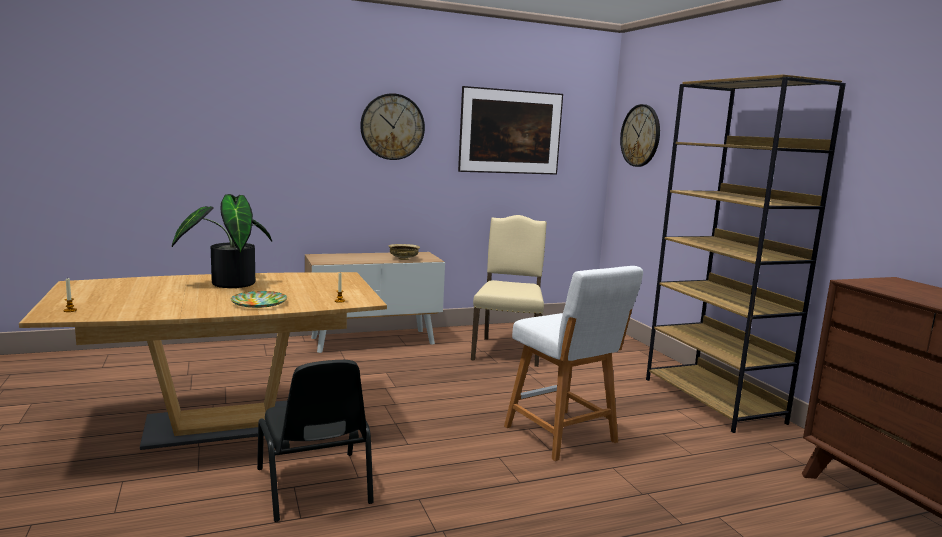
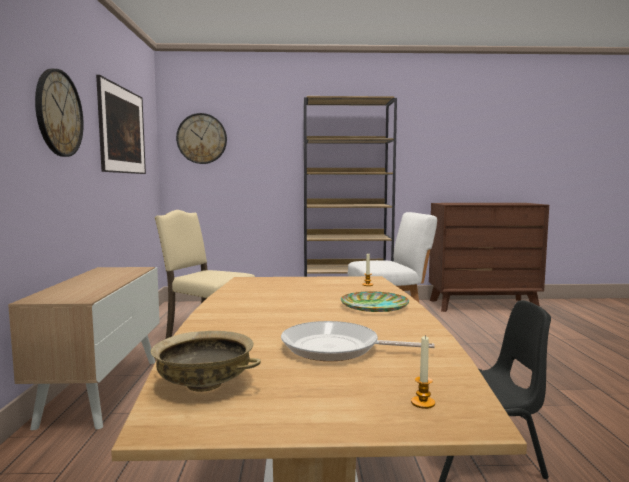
camera: 70 degrees left, 5 degrees down
(158, 298) = (336, 348): none -> frying pan
(228, 283) = (258, 317): potted plant -> none
(403, 259) = (122, 274): beige bowl -> beige bowl (203, 384)

